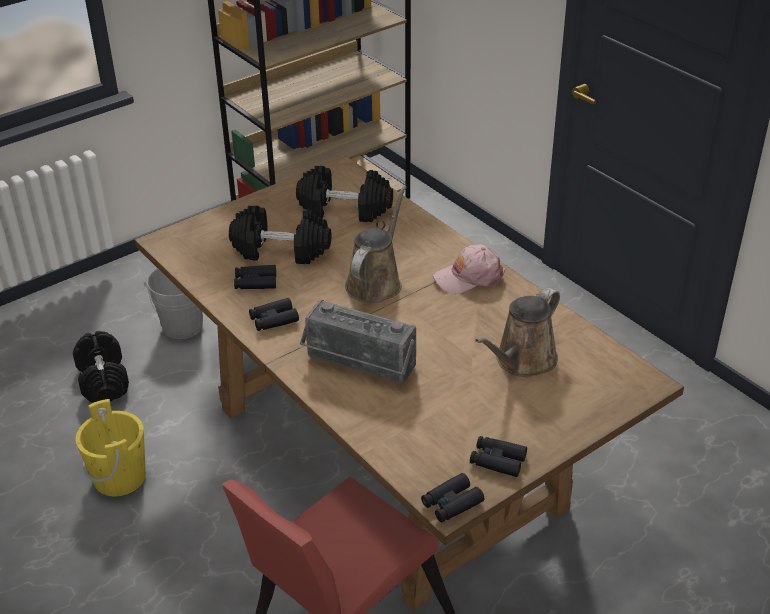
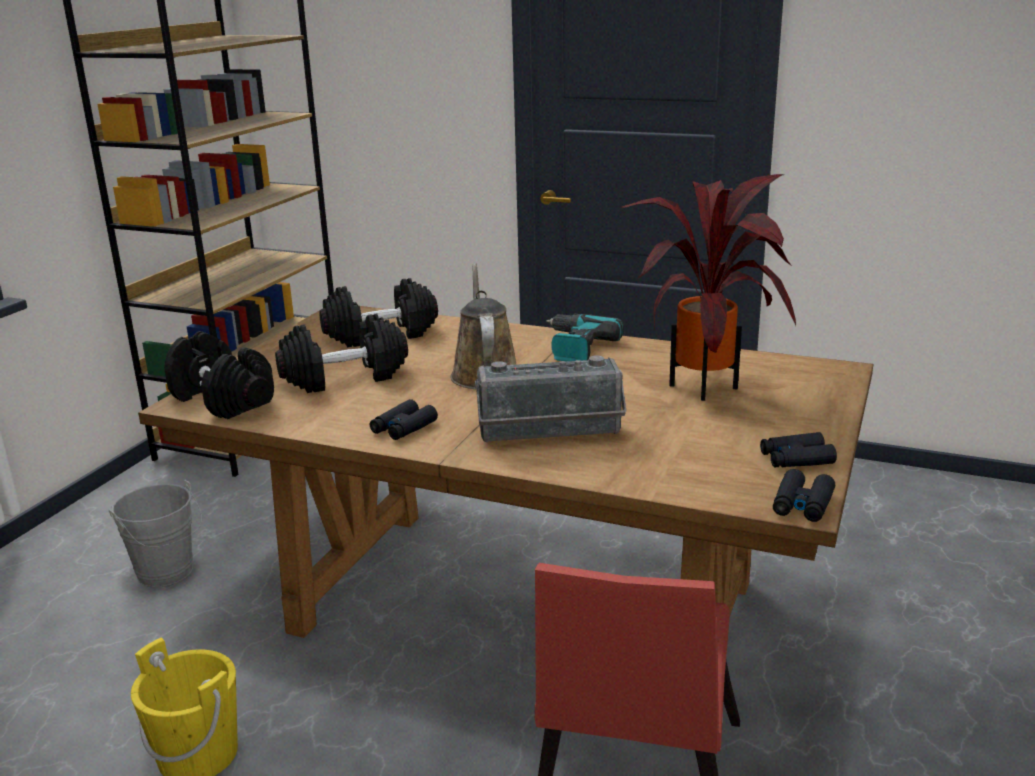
camera: 30 degrees left, 15 degrees down
(103, 380) = (91, 659): black dumbbell -> black dumbbell (221, 400)
(255, 282) = (343, 406): black binoculars -> none
(469, 277) = (575, 348): pink cap -> power drill
(522, 361) = (711, 386): brown watering can -> potted plant

